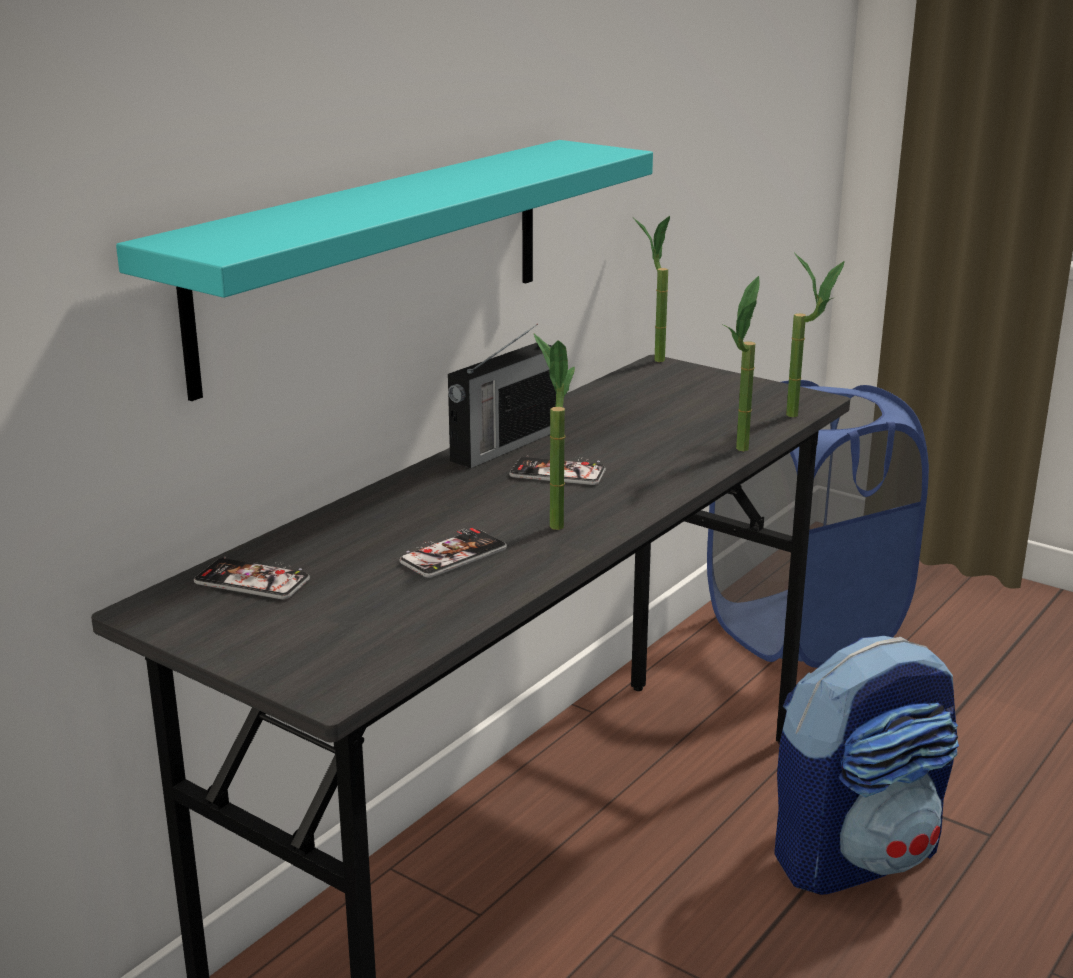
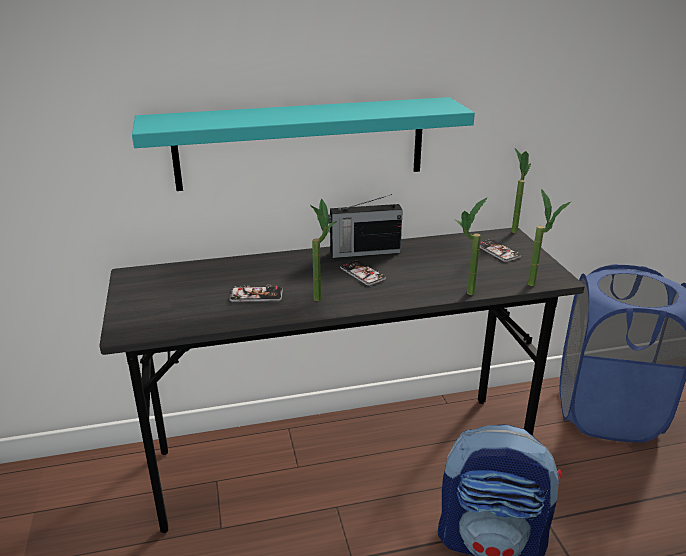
camera: 40 degrees right, 5 degrees up
(252, 581) = (175, 276): phone -> phone (497, 251)

